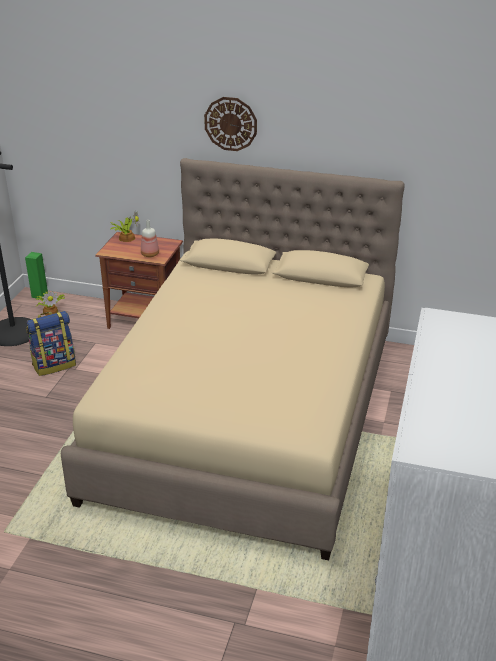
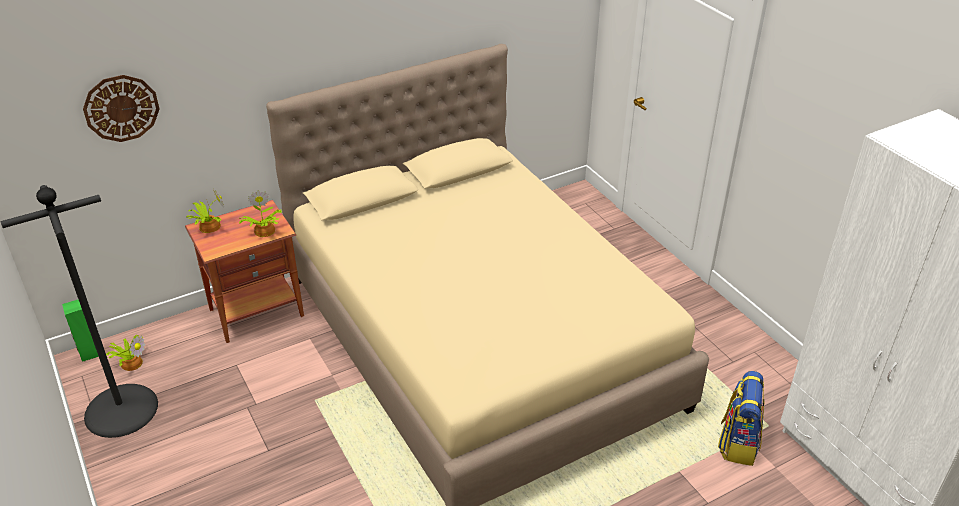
camera: 45 degrees left, 5 degrees up
(54, 365) = (226, 413): backpack -> backpack (738, 443)
(149, 254) = (263, 231): bottle -> potted plant
(230, 124) = (312, 43): wall clock -> wall clock (121, 108)

